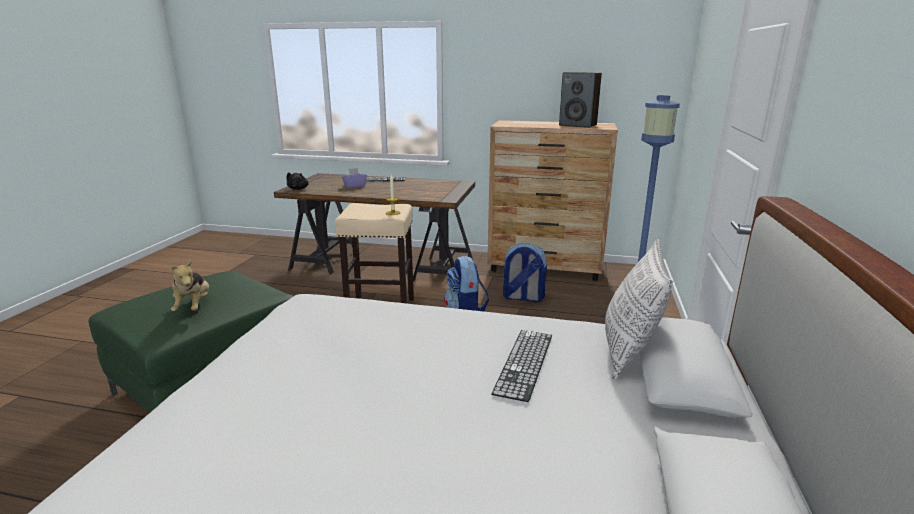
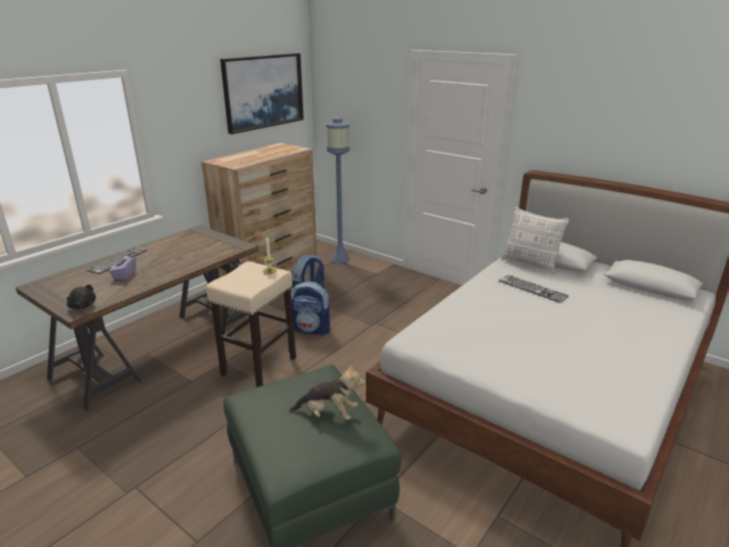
camera: 65 degrees left, 5 degrees up
(578, 125) = (276, 151): speaker -> none
(604, 58) = (263, 91): none -> picture

